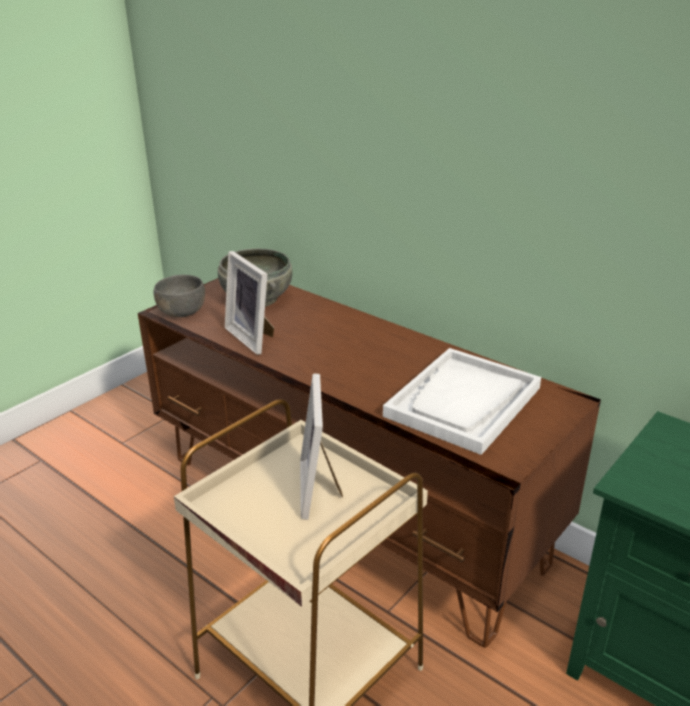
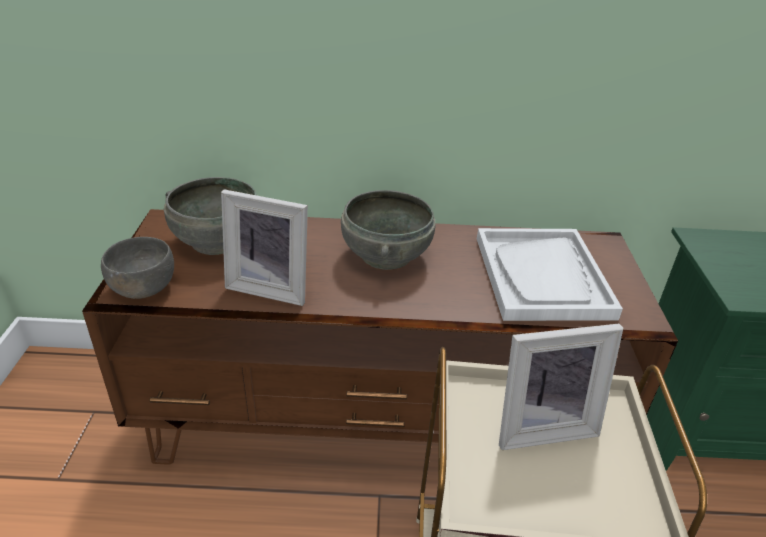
camera: 40 degrees left, 5 degrees up
(321, 488) = (541, 425): picture frame -> picture frame turned 60 degrees counterclockwise
(357, 345) = (385, 255): none -> grey bowl

